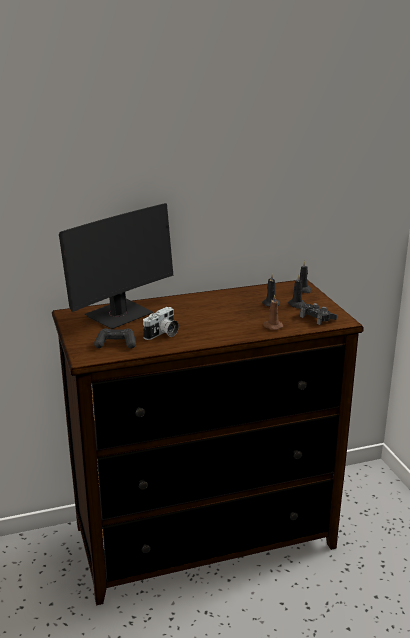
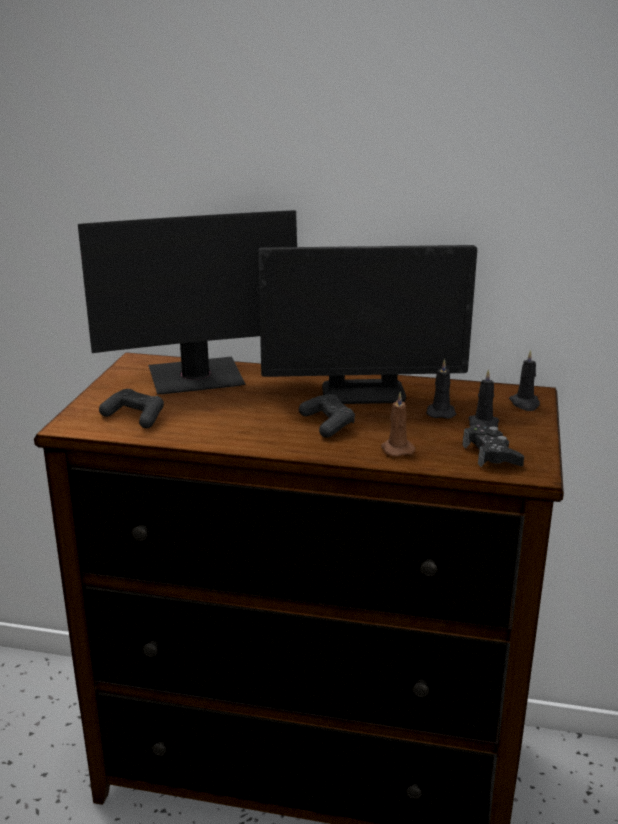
camera: 30 degrees right, 0 degrees up
(162, 334) = (216, 419): camera -> none
(220, 302) = (363, 392): none -> monitor
(223, 322) = (327, 424): none -> black game controller

